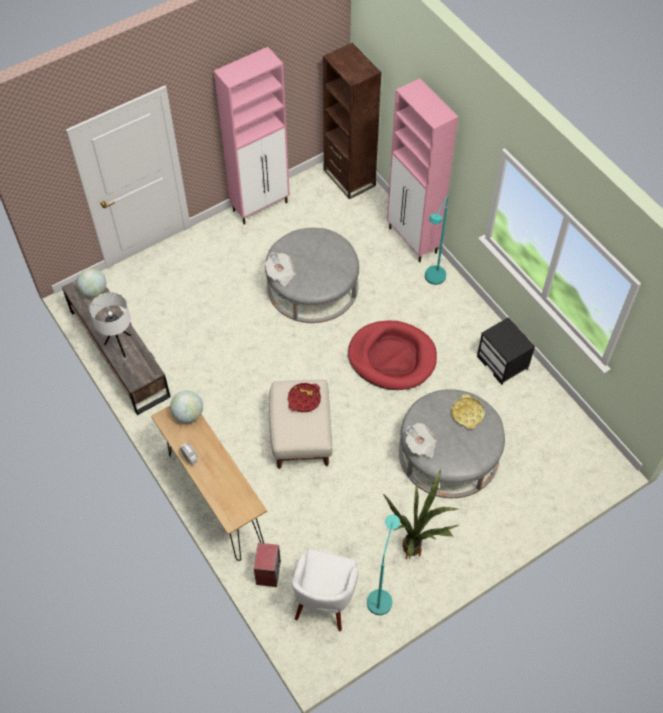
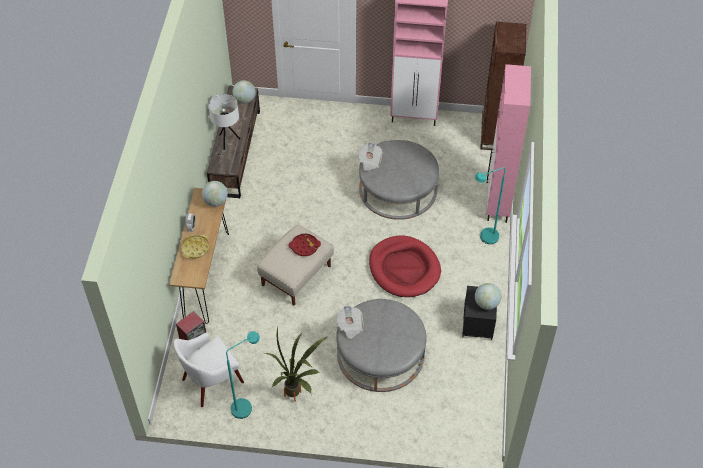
camera: 40 degrees right, 5 degrees down
(467, 414) = (402, 329): yellow tray -> yellow tray (195, 248)
(513, 337) = (486, 303): none -> globe

